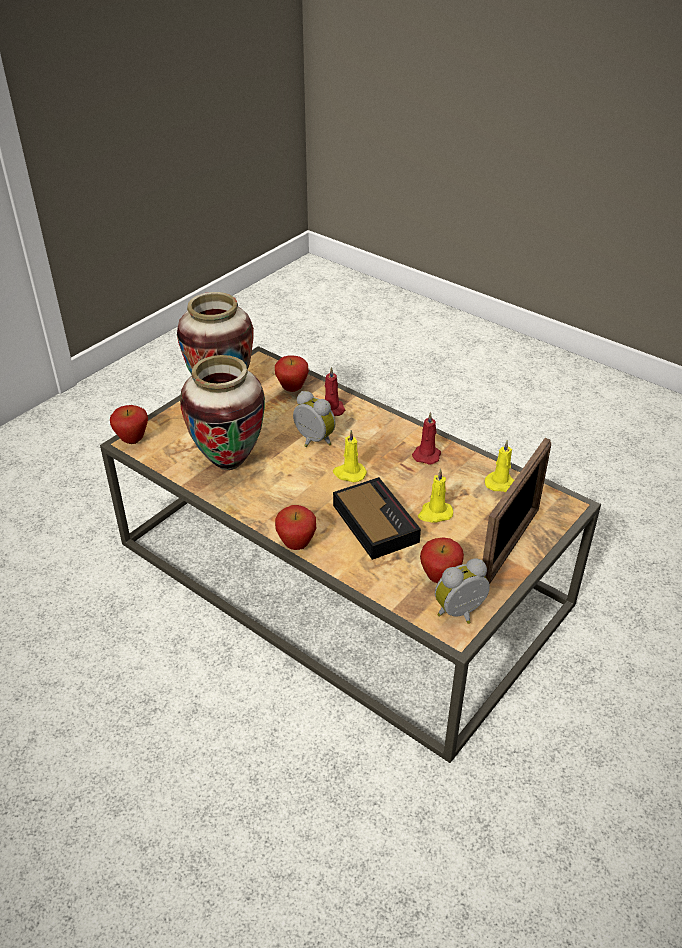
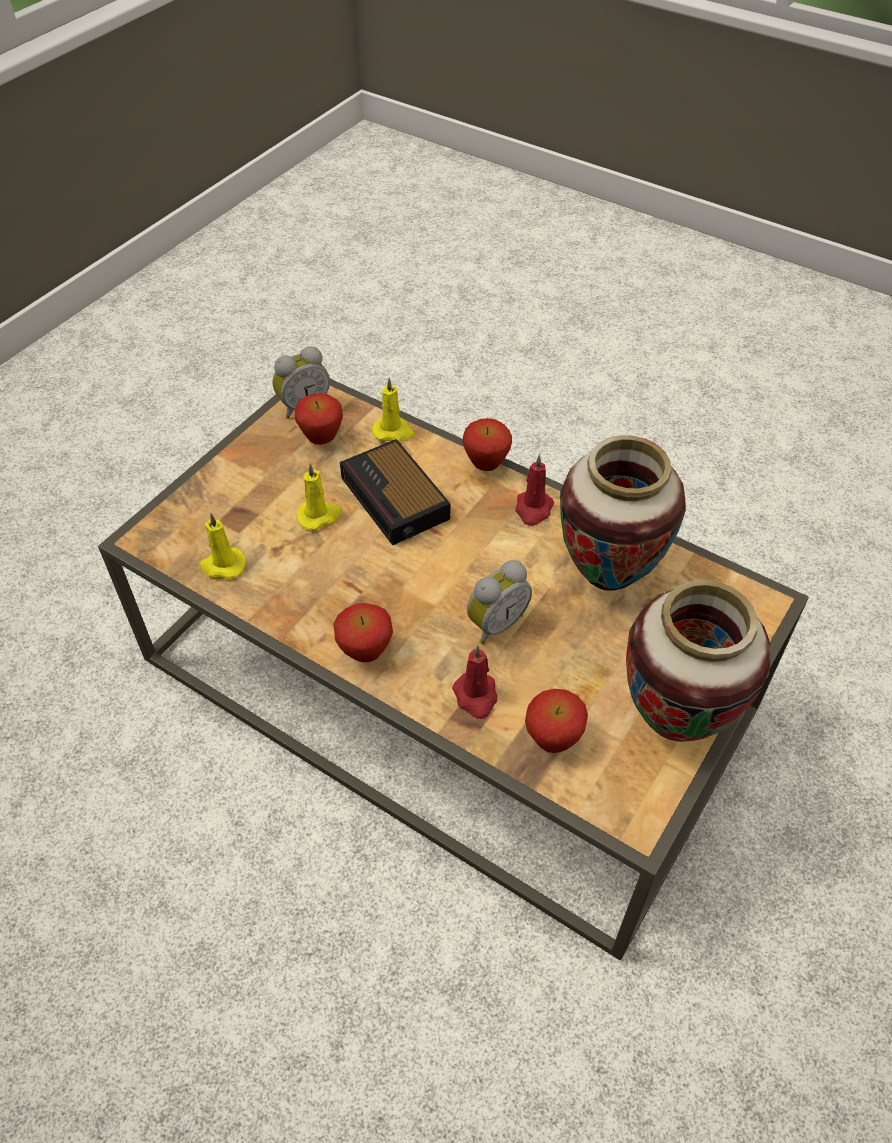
camera: 175 degrees right, 10 degrees up
(133, 440) = (764, 606): apple -> apple (365, 653)
(312, 441) = (495, 623): alarm clock -> alarm clock turned 75 degrees counterclockwise
(349, 473) = (434, 569): yellow candle -> yellow candle (394, 432)
(427, 455) = (321, 609): red candle -> red candle (533, 509)
(510, 547) = (234, 479): picture frame -> none

